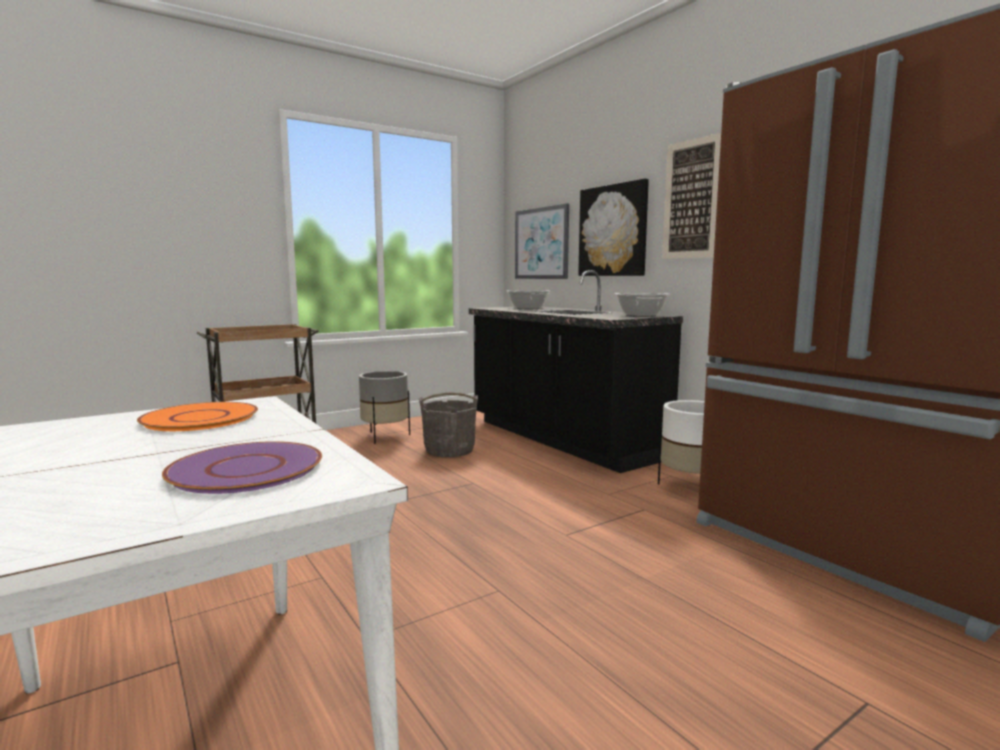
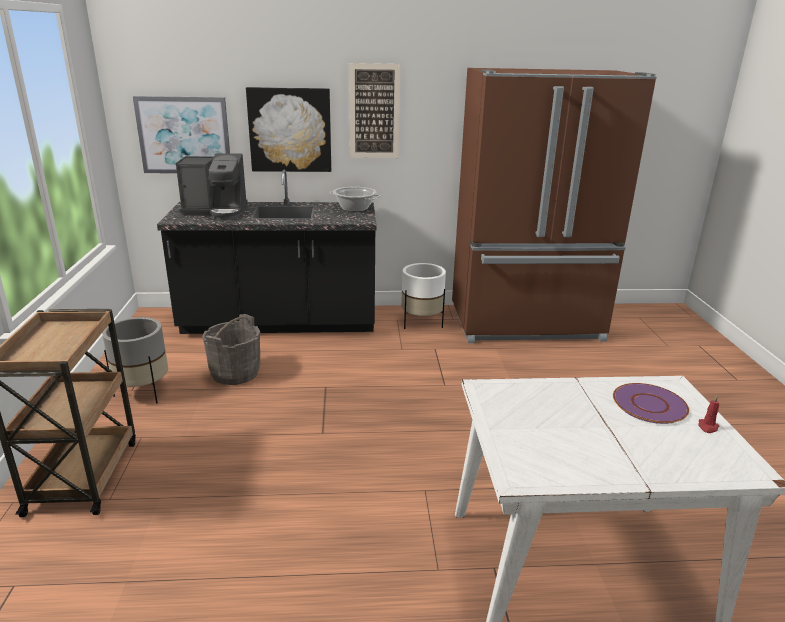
camera: 60 degrees left, 15 degrees up
(159, 514) = (707, 427): none -> red candle
(201, 418) = (525, 409): orange plate -> none
(528, 308) = (216, 212): cooking pot -> coffee machine

